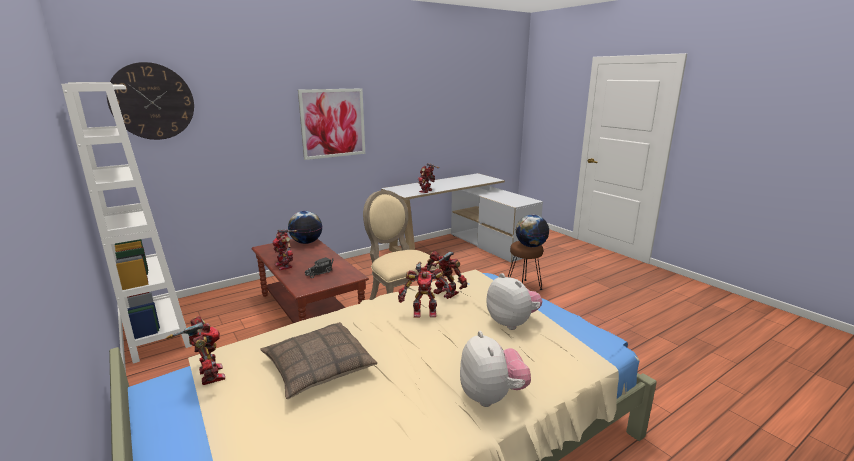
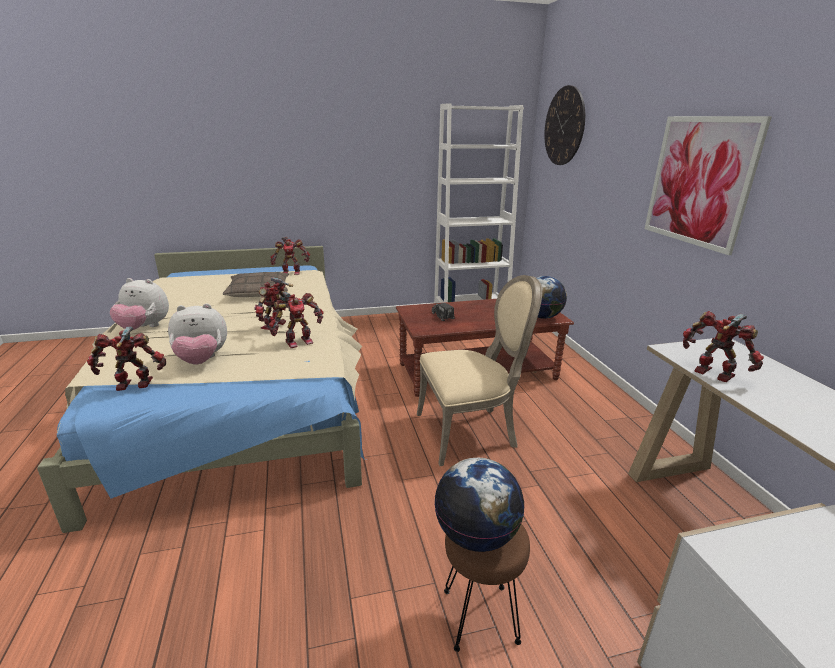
camera: 110 degrees right, 5 degrees up
(285, 265) = (472, 305): toy robot -> toy robot (134, 385)

